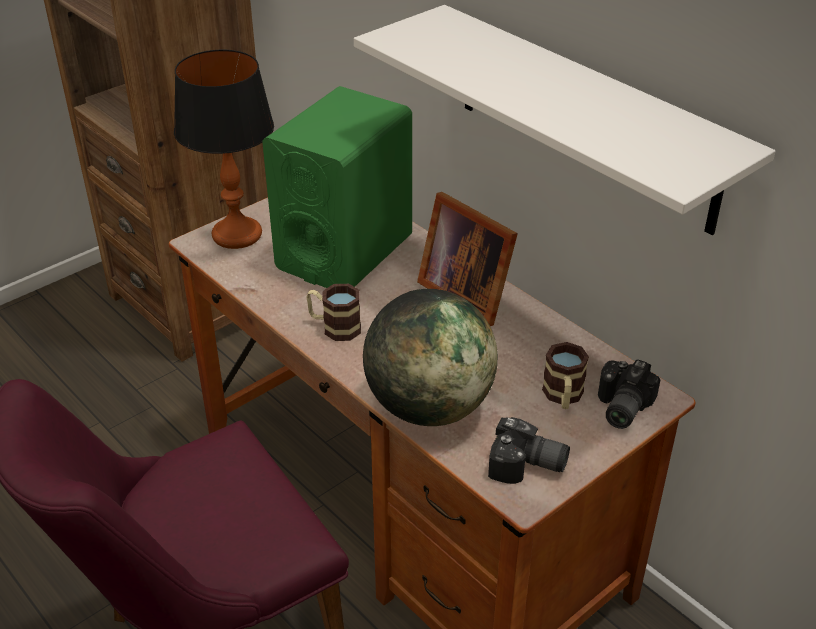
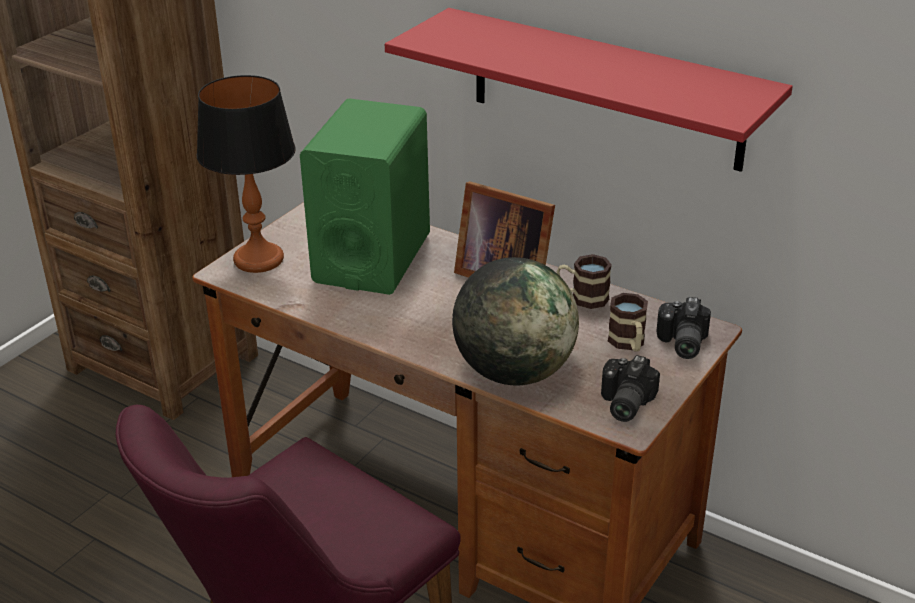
camera: 15 degrees left, 5 degrees down
(334, 327) = (394, 322): mug -> mug (582, 298)
(527, 467) = (623, 403): camera -> camera turned 105 degrees clockwise
(585, 118) = (605, 89): white shelf -> red shelf

